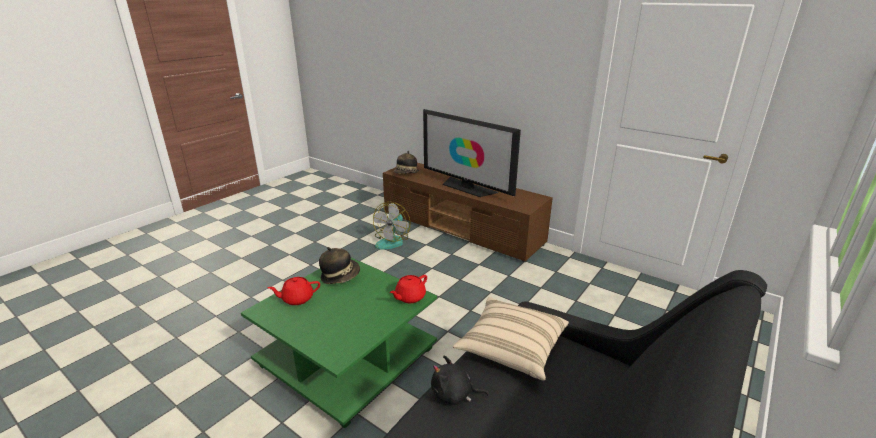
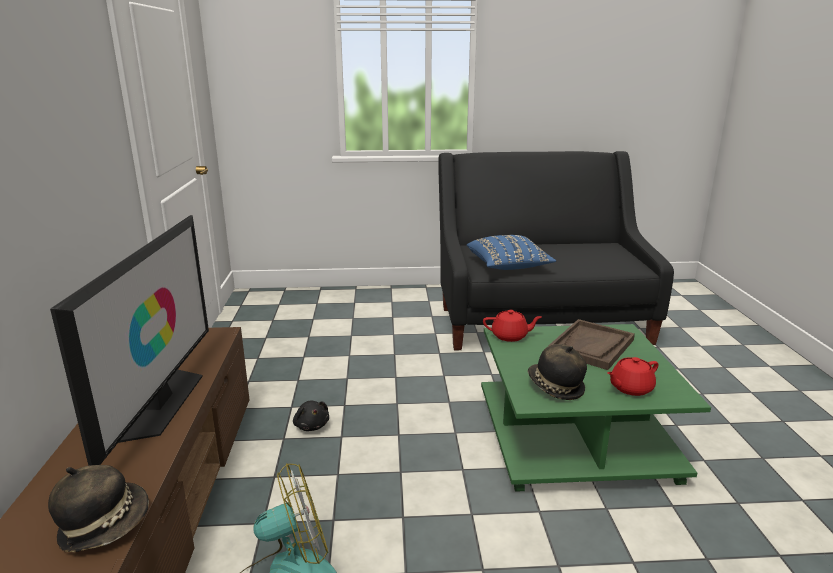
camera: 130 degrees left, 5 degrees down
(297, 299) = (630, 388): red teapot -> red teapot turned 120 degrees clockwise
(348, 321) = (591, 346): none -> brown tray
(454, 394) = (574, 268): black plush toy -> black plush toy (311, 425)
(511, 348) = (508, 266): beige pillow -> blue pillow

